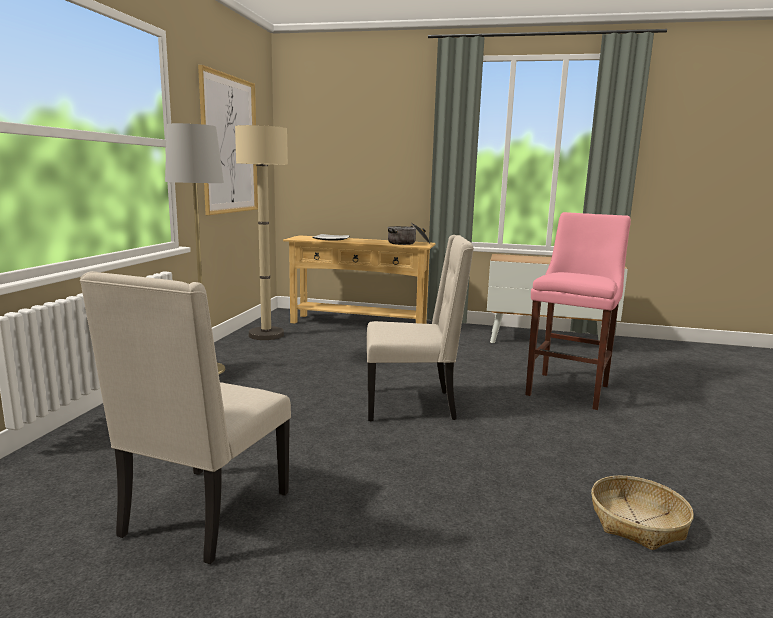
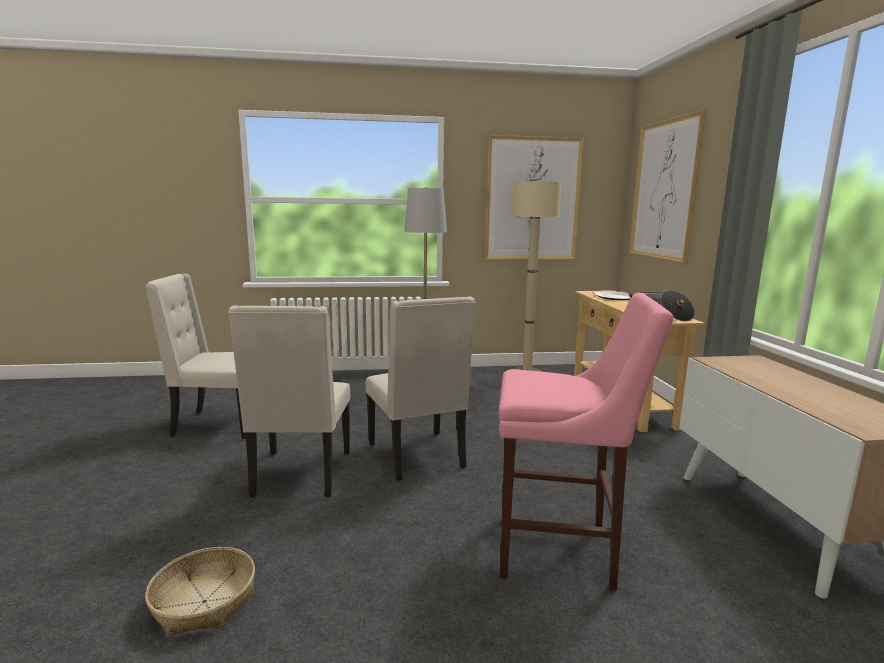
camera: 70 degrees right, 0 degrees up
(338, 143) = (664, 190): none -> picture
(418, 463) = (301, 475): none -> beige chair

